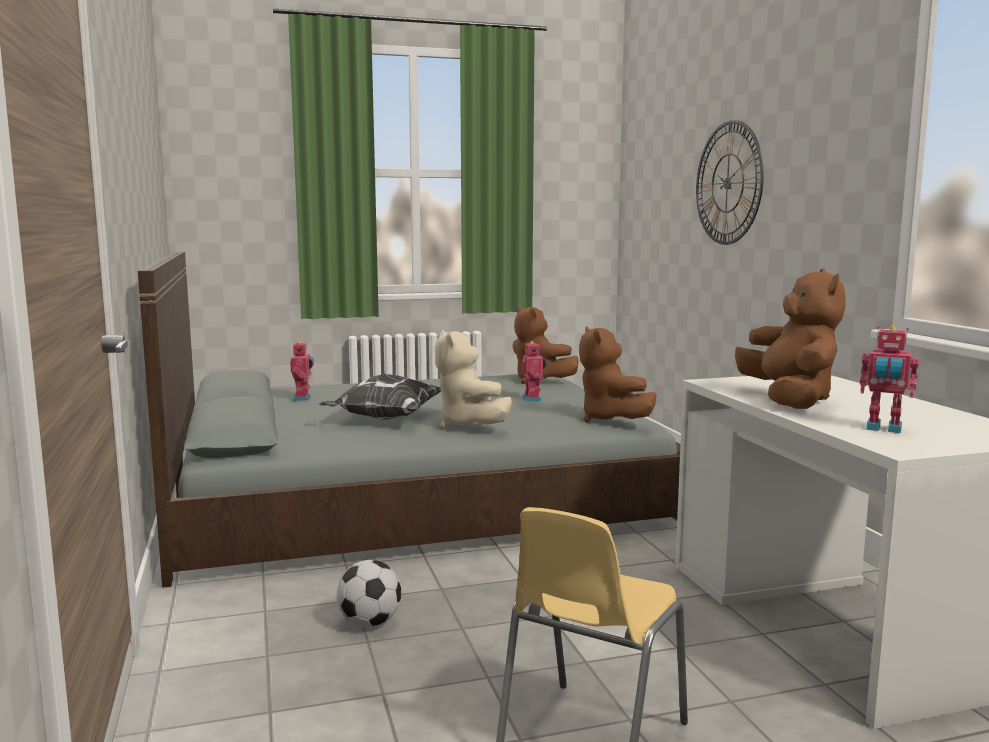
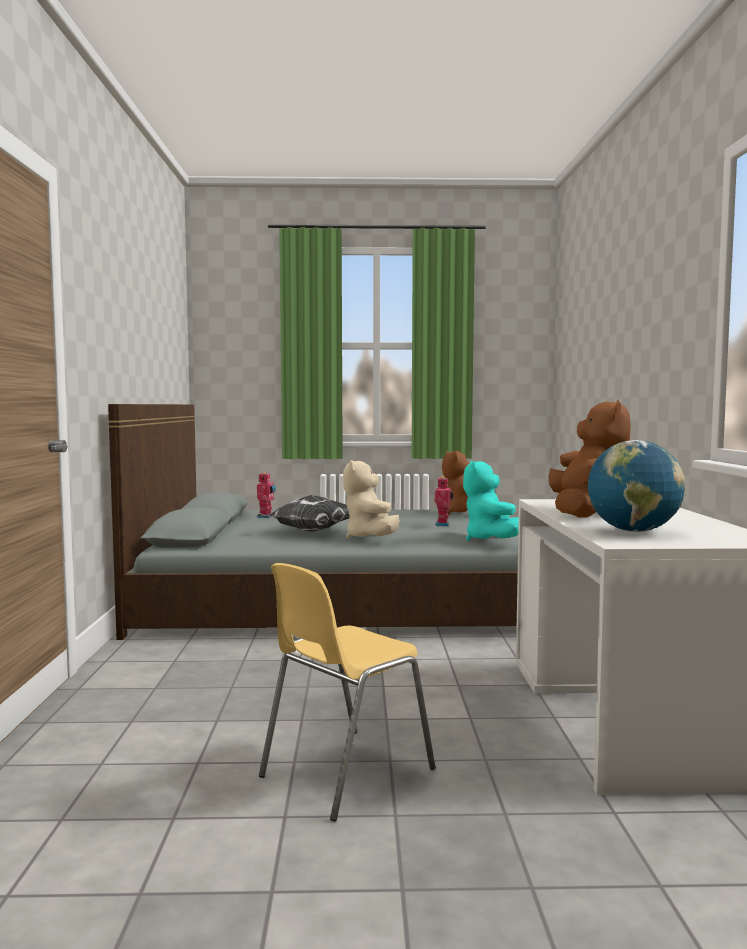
camera: 15 degrees right, 5 degrees down
(369, 623) = (241, 676): football -> none
(610, 420) = (490, 540): brown plush toy -> turquoise plush toy
(728, 183) = (613, 343): wall clock -> none
(883, 428) = (633, 531): toy robot -> globe

